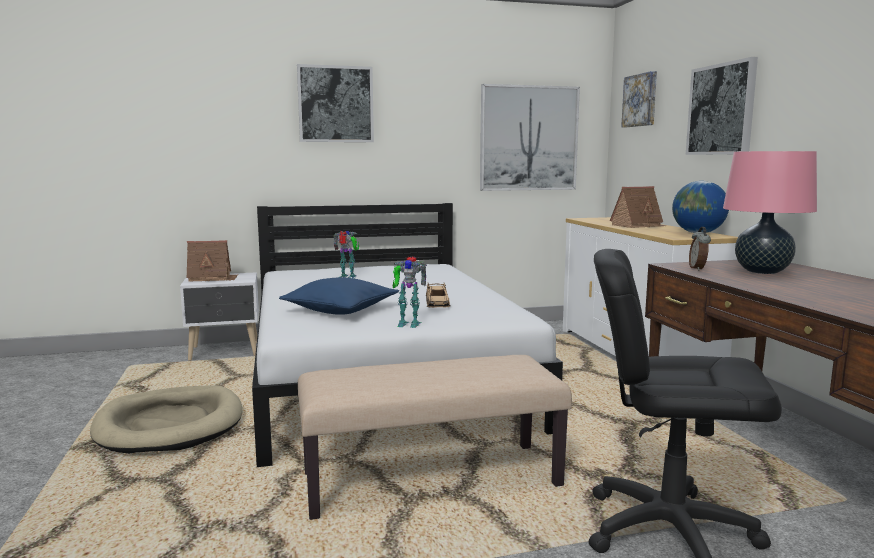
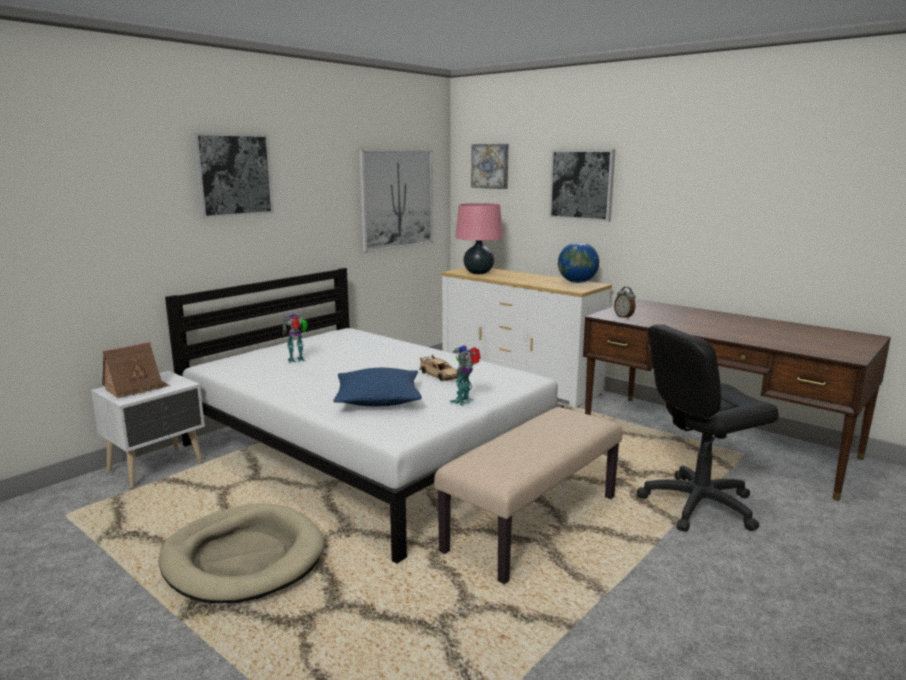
camera: 35 degrees left, 5 degrees up
(408, 323) = (464, 401): toy robot -> toy robot turned 150 degrees clockwise
(638, 225) = (518, 277): toy house -> none
(762, 271) = (660, 314): pink table lamp -> pink table lamp (478, 273)

